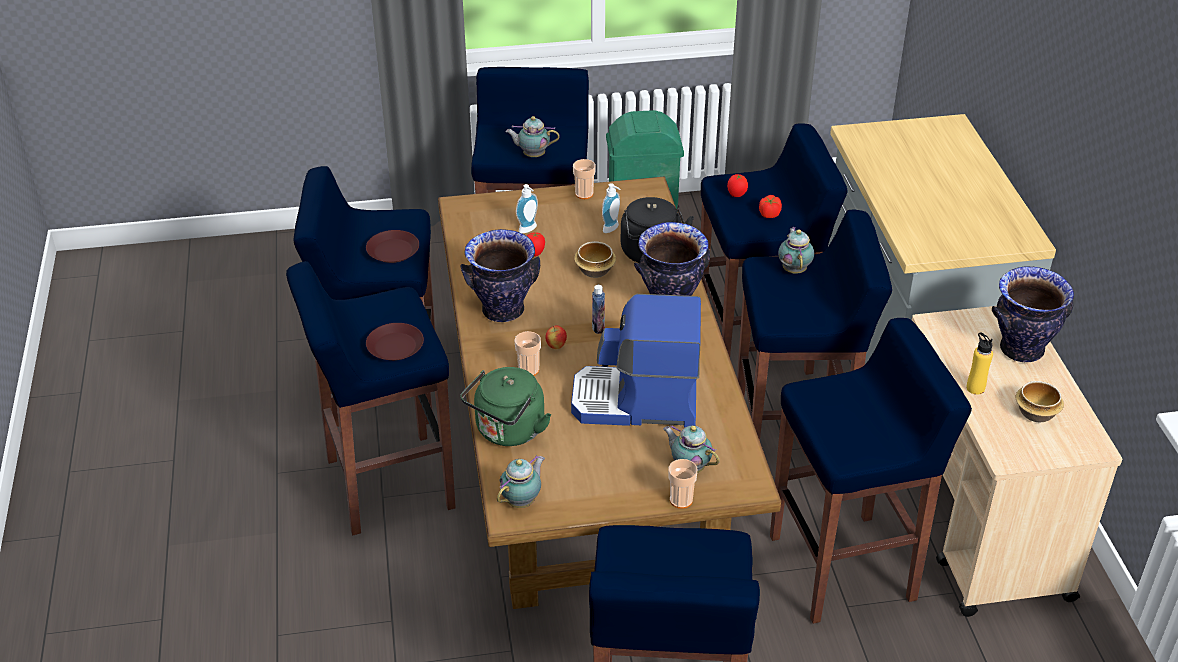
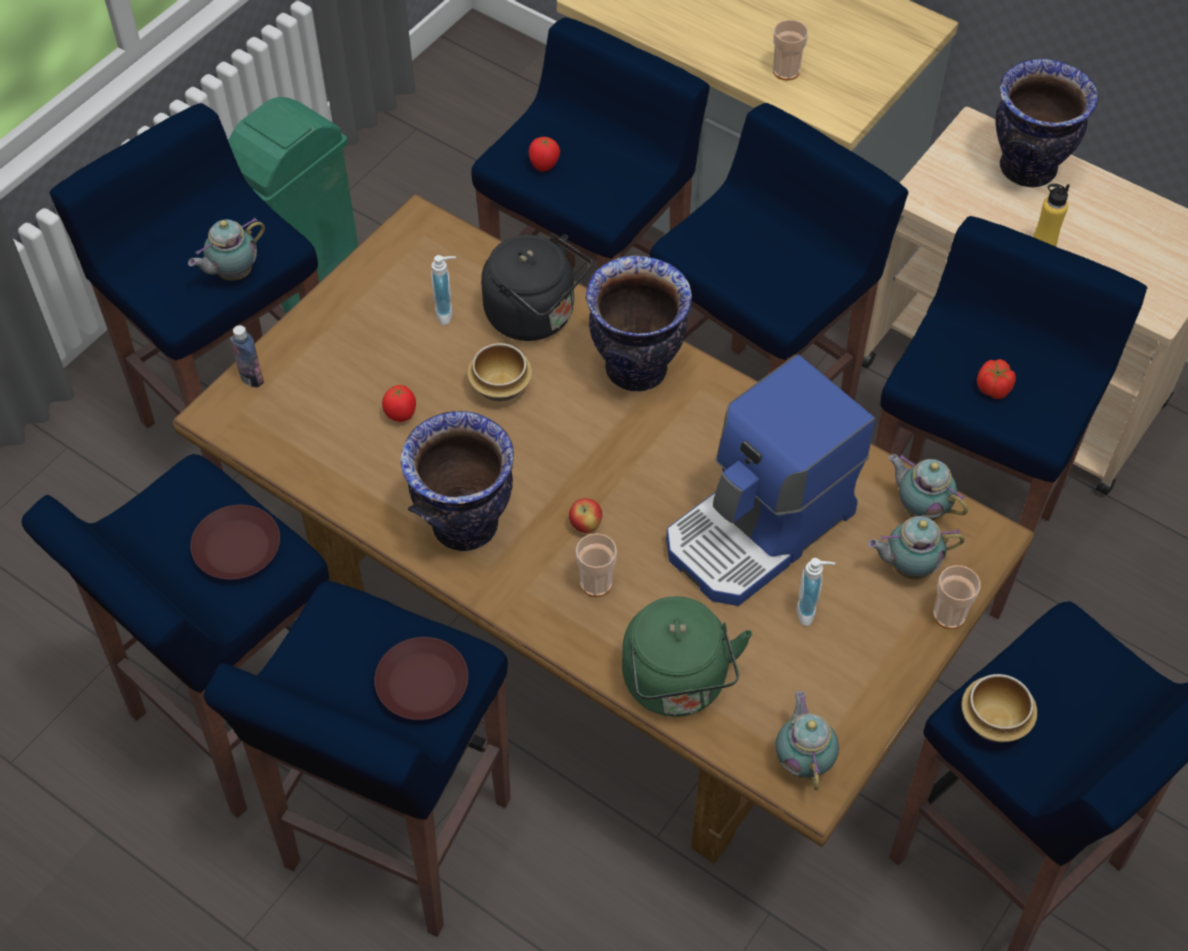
camera: 45 degrees left, 15 degrees up
(529, 230) = (351, 386): soap dispenser -> soap dispenser (810, 610)
(584, 194) = (352, 285): cup -> cup (786, 71)
(598, 327) = (600, 463): bottle -> bottle (251, 378)
(769, 214) = (611, 169): tomato -> tomato (993, 388)
(794, 269) = (723, 226): teapot -> teapot (920, 508)
(1035, 414) = (1122, 238): bowl -> bowl (993, 722)

